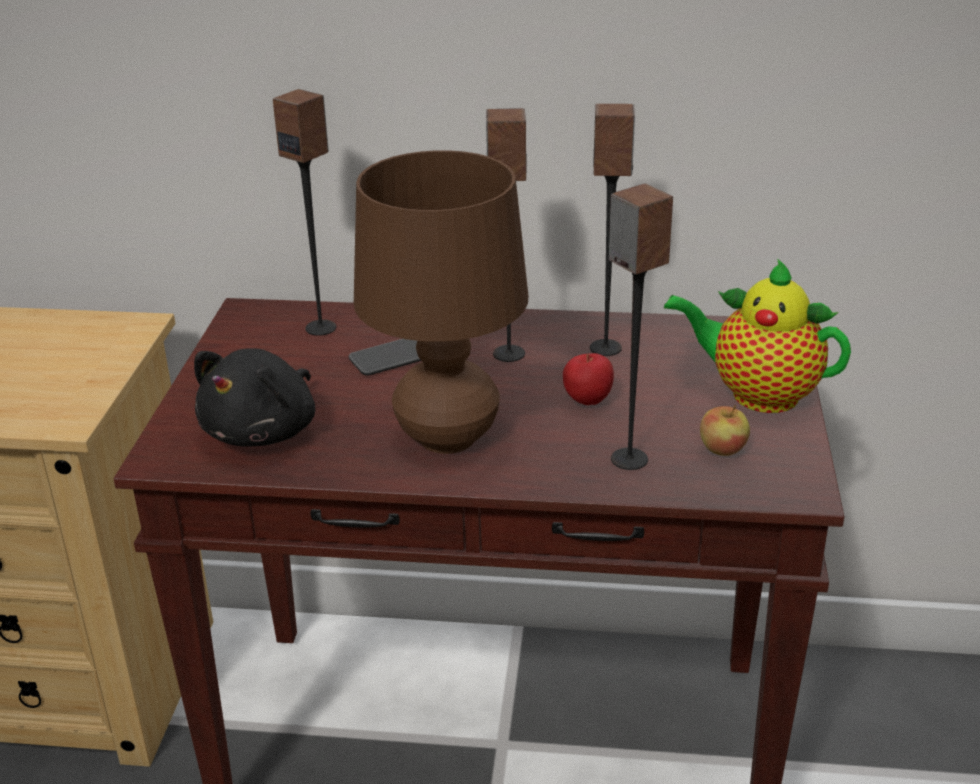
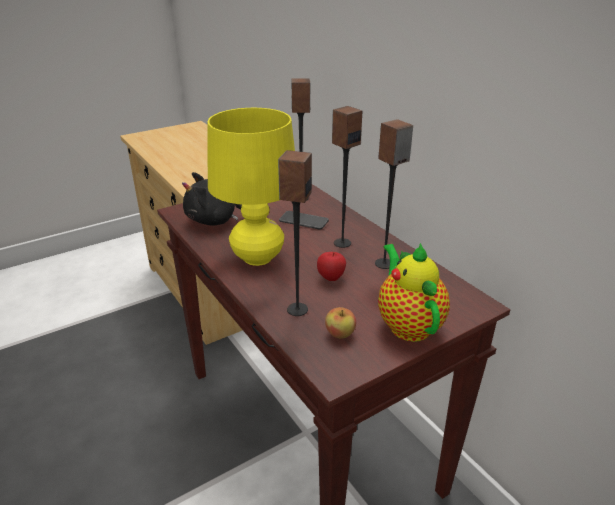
camera: 50 degrees right, 0 degrees up
(446, 438) = (257, 257): brown table lamp -> yellow table lamp

